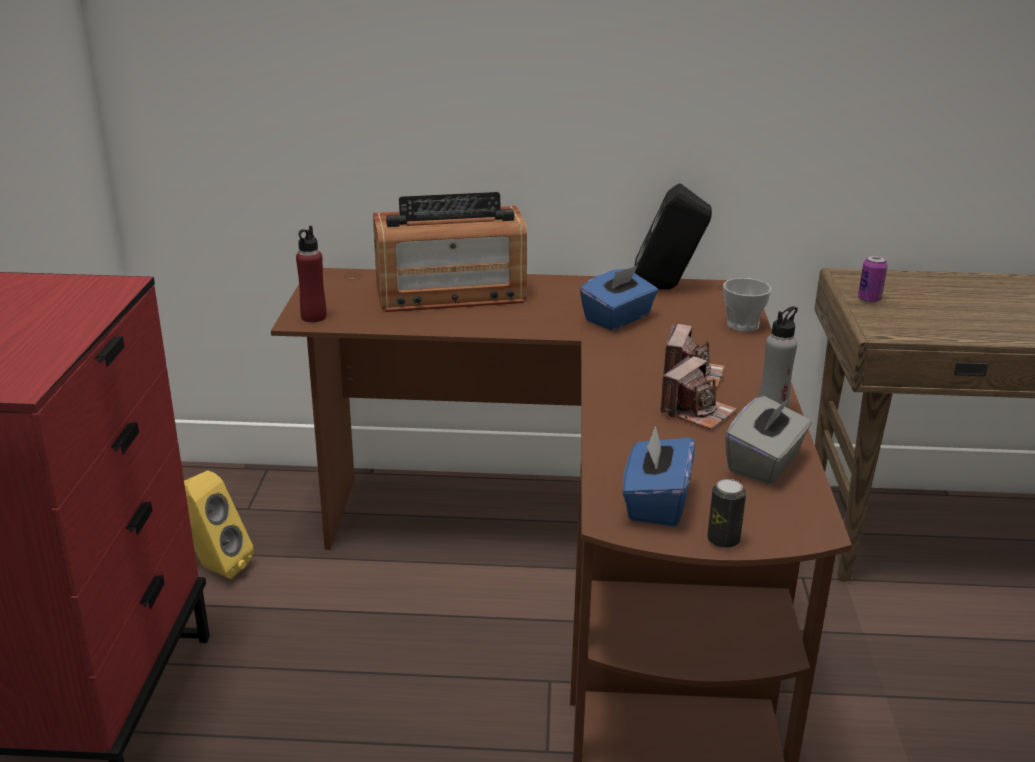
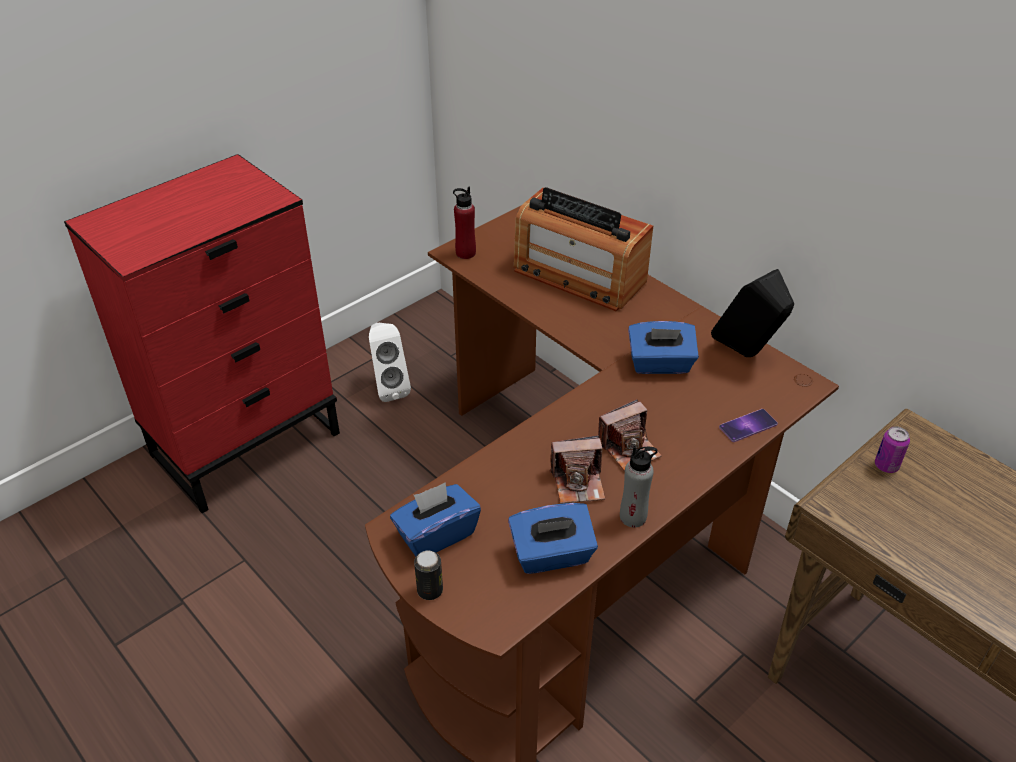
camera: 45 degrees right, 15 degrees up
(214, 568) = (389, 388): yellow speaker -> white speaker
(742, 325) = (748, 425): cup -> phone
(765, 463) = (552, 555): grey tissue box -> blue tissue box

